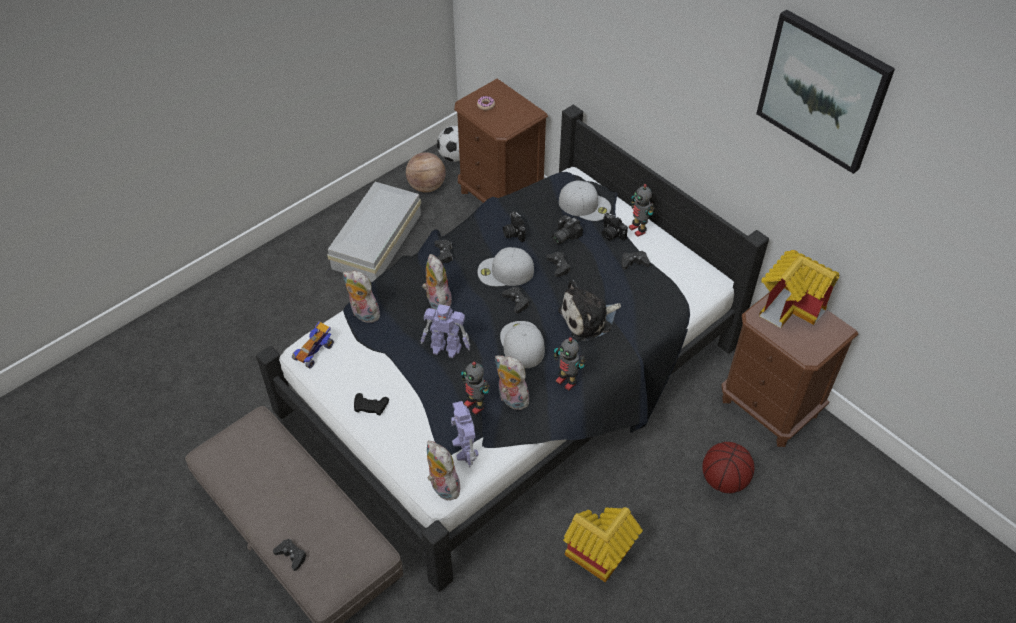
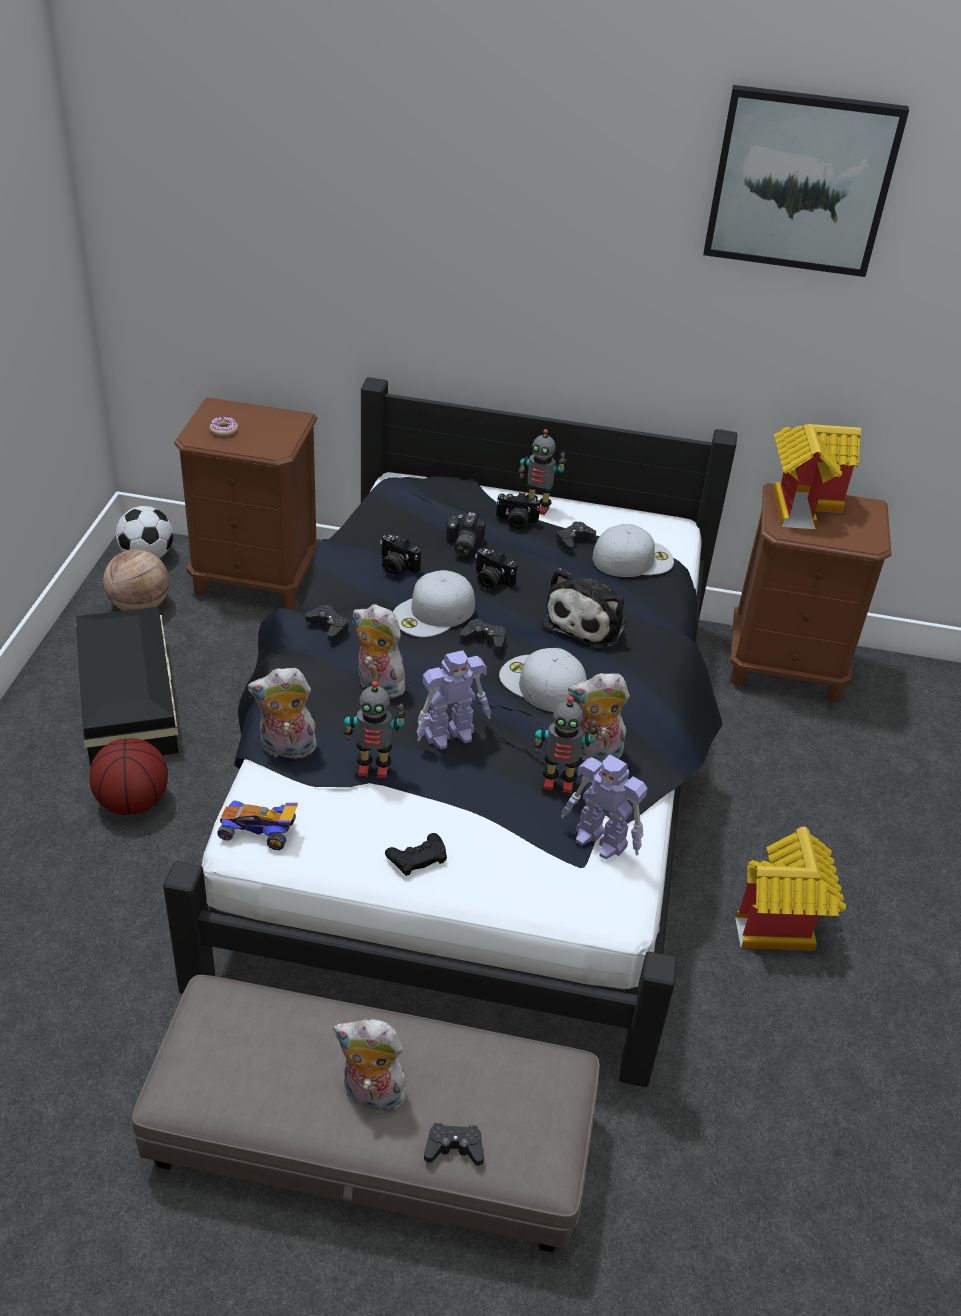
camera: 40 degrees left, 10 degrees down
(314, 351) = (260, 831): toy car -> toy car turned 105 degrees clockwise
(375, 242) = (126, 702): white storage box -> black storage box
(442, 486) = (616, 904): plush toy -> plush toy (371, 1095)
(558, 266) = (490, 581): black game controller -> camera
(566, 381) = (637, 700): toy robot -> toy robot (373, 768)
(585, 205) = (451, 503): white cap -> white cap (633, 558)
(724, 480) = (819, 765): basketball -> basketball (133, 801)

